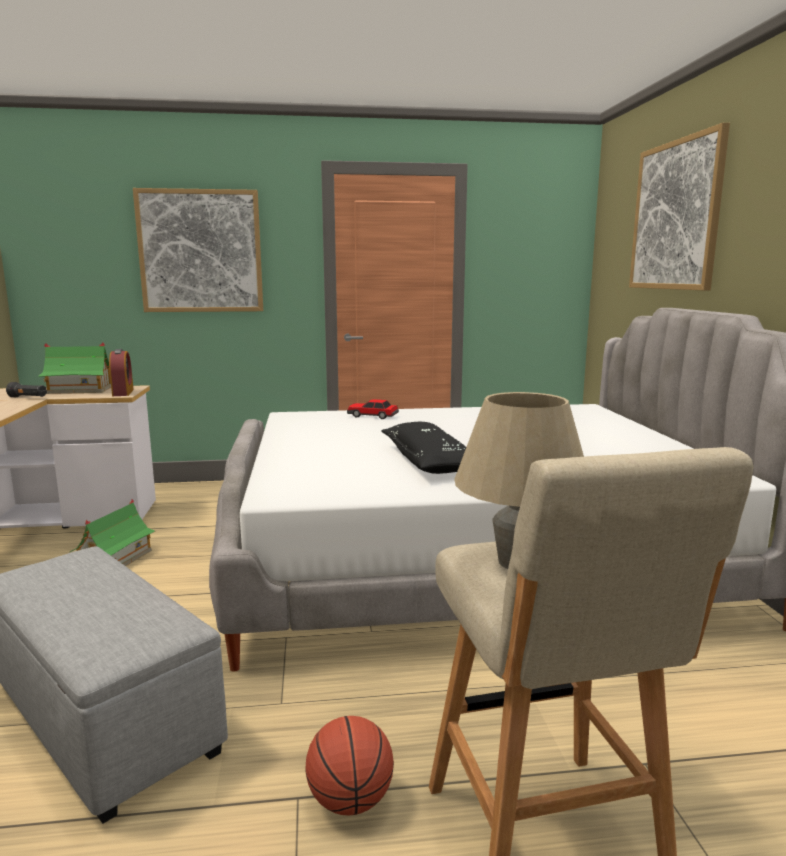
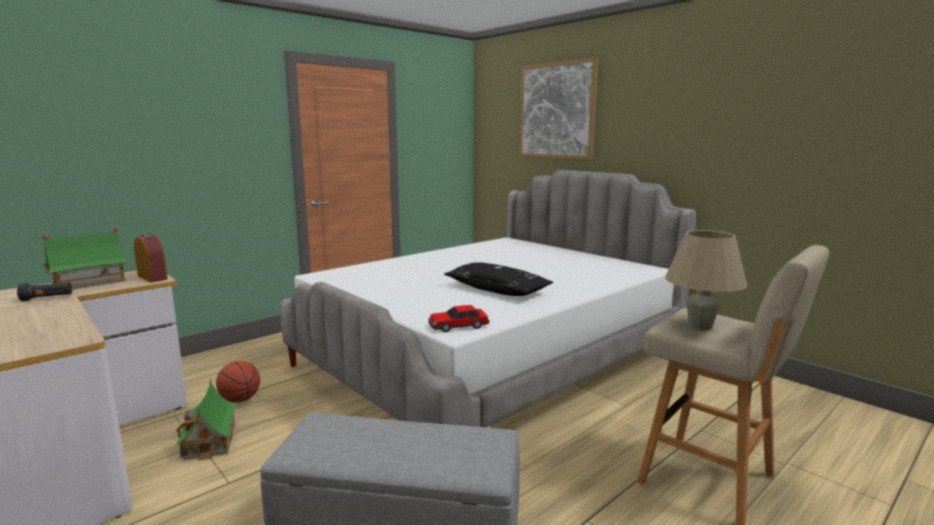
camera: 35 degrees left, 0 degrees up
(200, 251) = (175, 129): picture -> none
(350, 800) = (612, 507): basketball -> basketball (240, 400)
(372, 416) = (386, 266): toy car -> toy car (457, 326)

